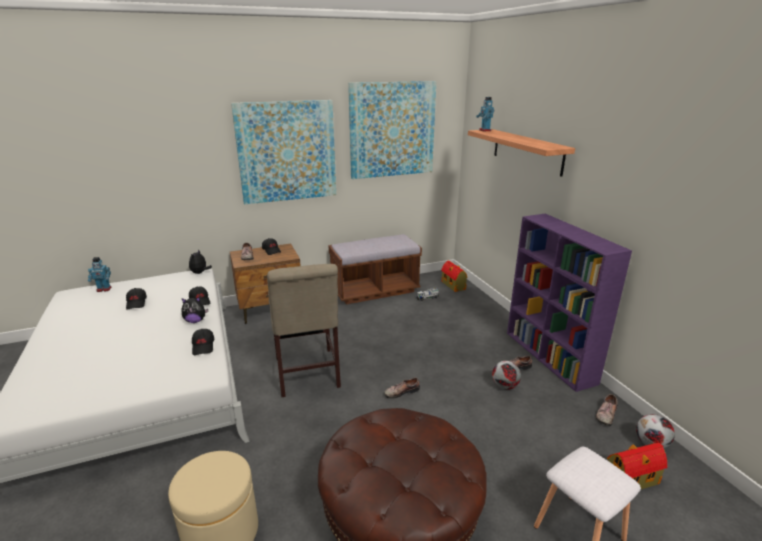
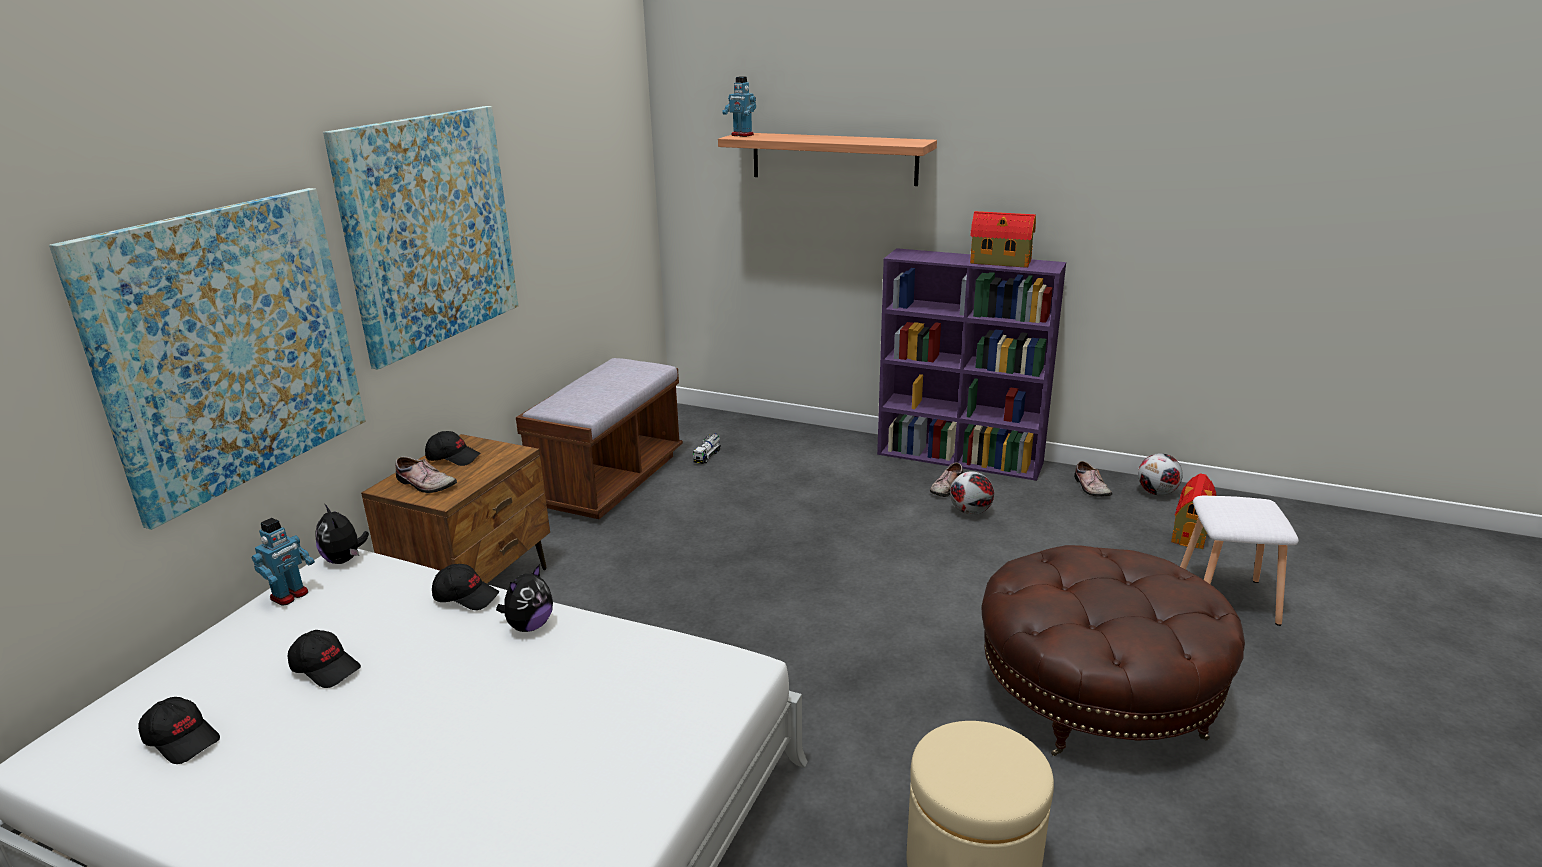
camera: 45 degrees left, 0 degrees up
(104, 289) = (150, 696): toy robot -> toy robot (290, 596)
(203, 346) = (639, 645): black cap -> black cap (182, 739)
(307, 375) = (724, 637): beige chair -> none
(392, 130) = (573, 156): picture -> picture (230, 347)
(401, 391) = (879, 582): shoe -> none
(453, 285) = (714, 425): toy house -> toy house (1002, 262)

